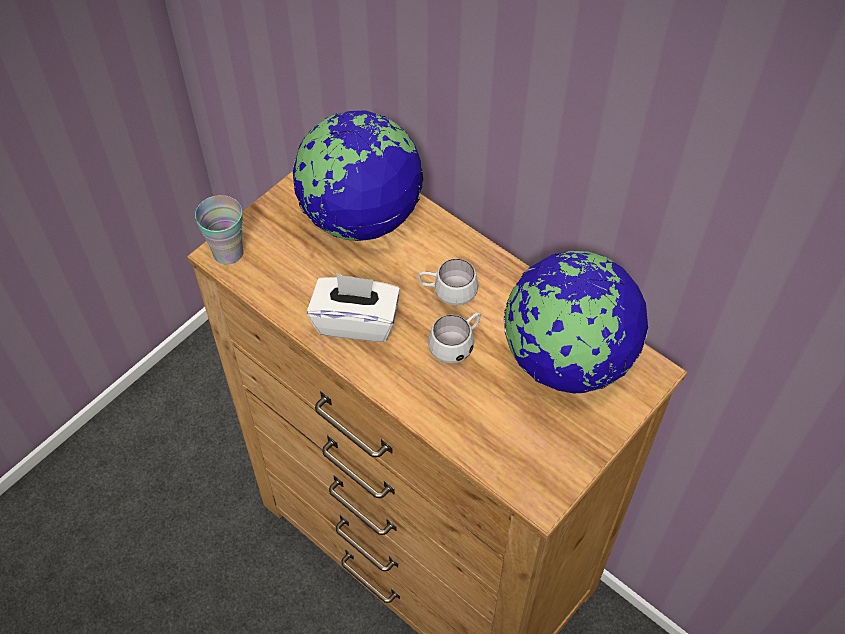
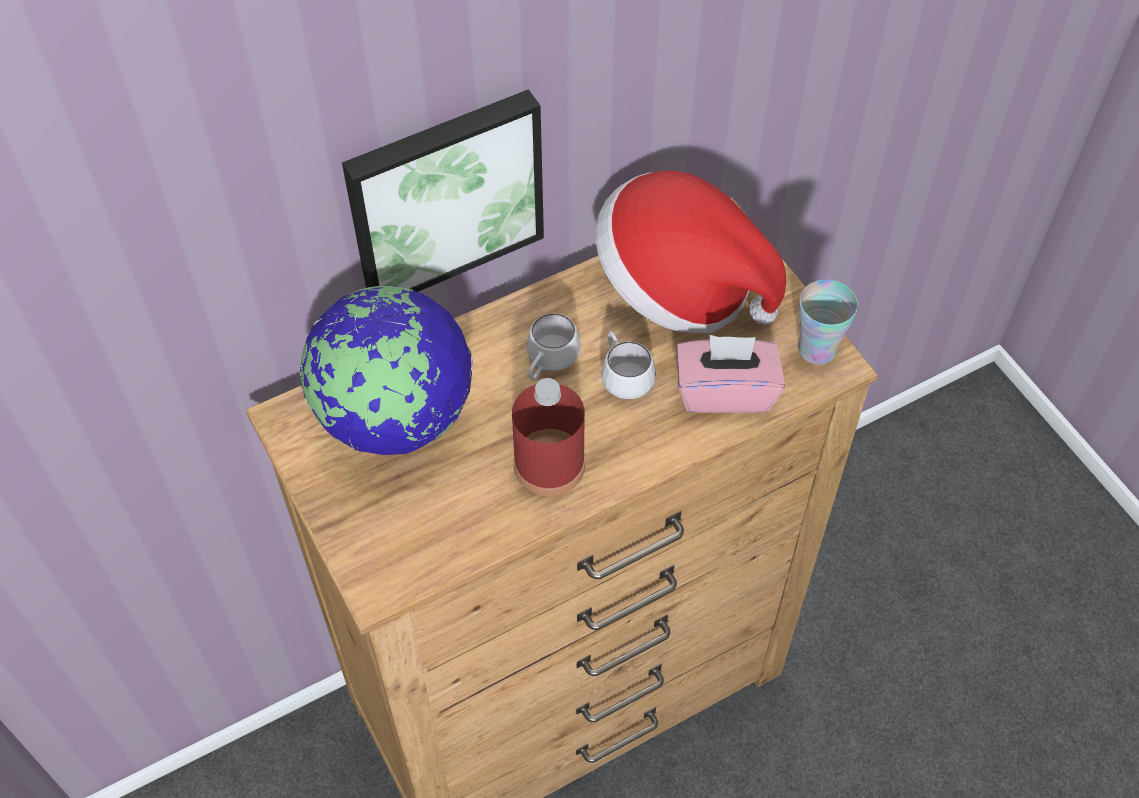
camera: 70 degrees left, 0 degrees up
(228, 252) = (380, 577): cup -> cup (817, 349)
(356, 321) = (549, 465): white tissue box -> red bottle
(474, 420) = (725, 391): none -> pink tissue box
(487, 130) = (444, 194): none -> picture
(567, 359) = (680, 286): globe -> hat

